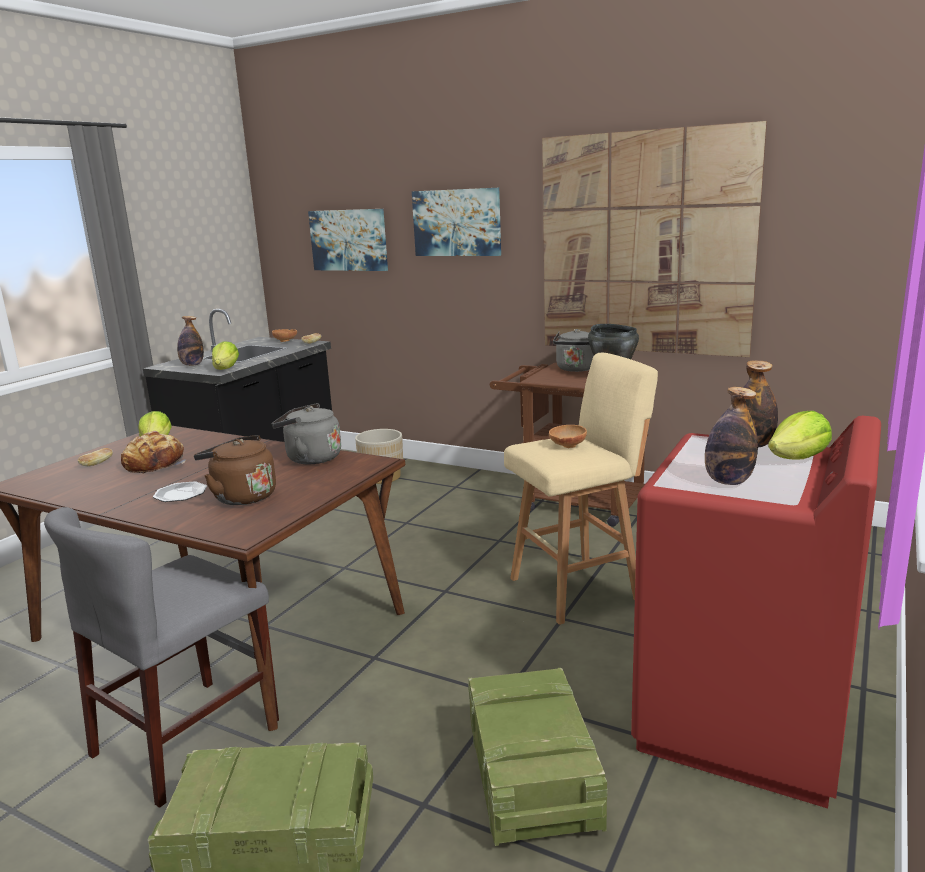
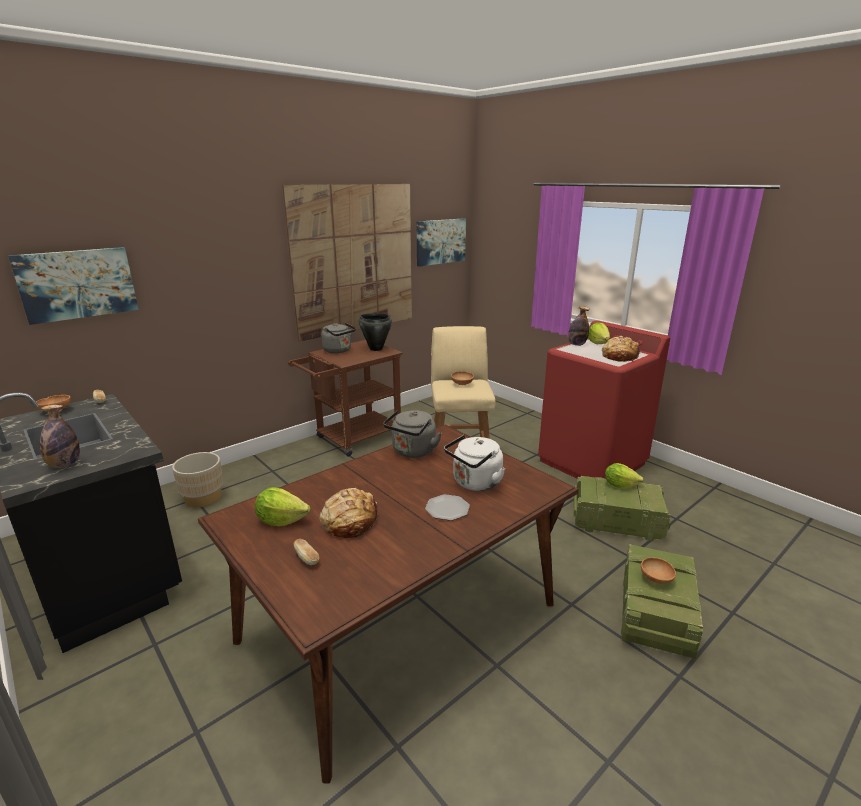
camera: 70 degrees left, 5 degrees up
(187, 737) = (547, 649): grey chair -> none
(226, 368) = (133, 447): lettuce -> lettuce (620, 485)
(241, 496) = (475, 483): brown kettle -> white kettle
(265, 778) = (656, 579): none -> brown bowl
(457, 222) = (211, 255): picture -> picture (440, 241)
(728, 481) = (619, 356): bottle -> bread

